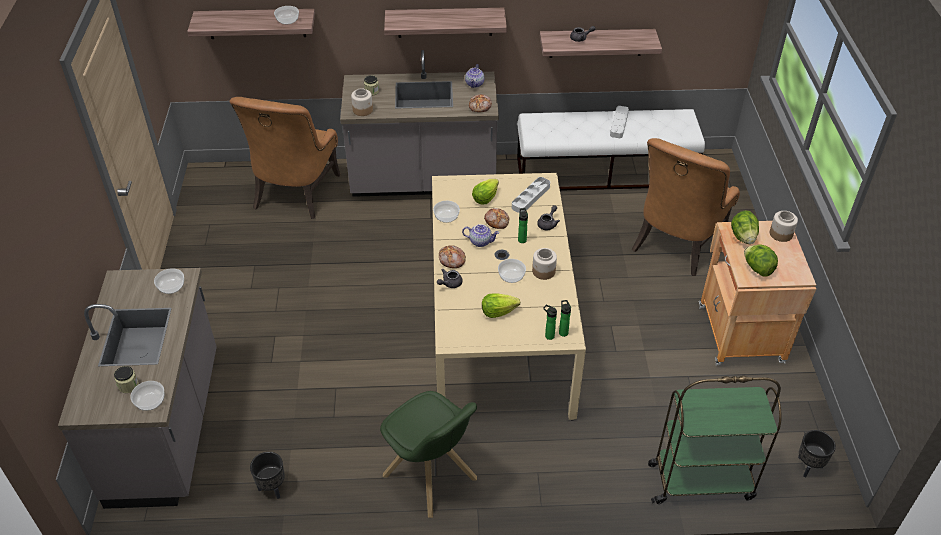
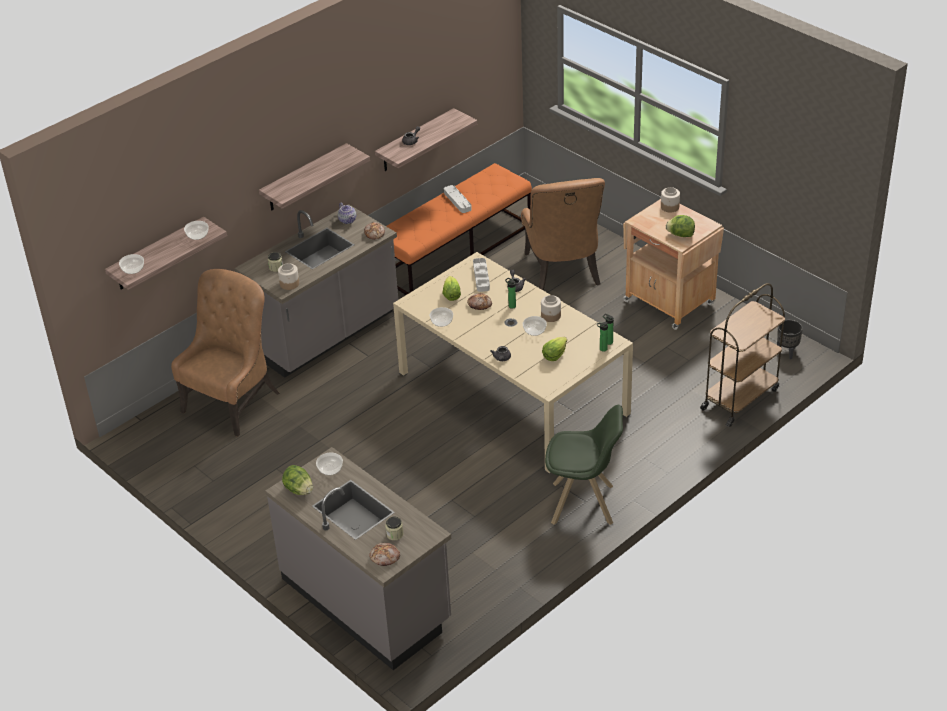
camera: 40 degrees left, 5 degrees down
(149, 401) = (422, 532): bowl -> bowl (132, 269)
(273, 488) = (491, 579): black planter -> none
(295, 192) = (232, 402): brown chair -> brown chair turned 120 degrees counterclockwise
(451, 260) = (483, 345): bread -> bread (385, 557)
(480, 241) = (486, 323): teapot -> none
(605, 172) = (456, 250): white bench -> orange bench
(701, 482) = (741, 399): green cart -> brown cart
(743, 237) = (650, 221): lettuce -> lettuce (299, 490)

